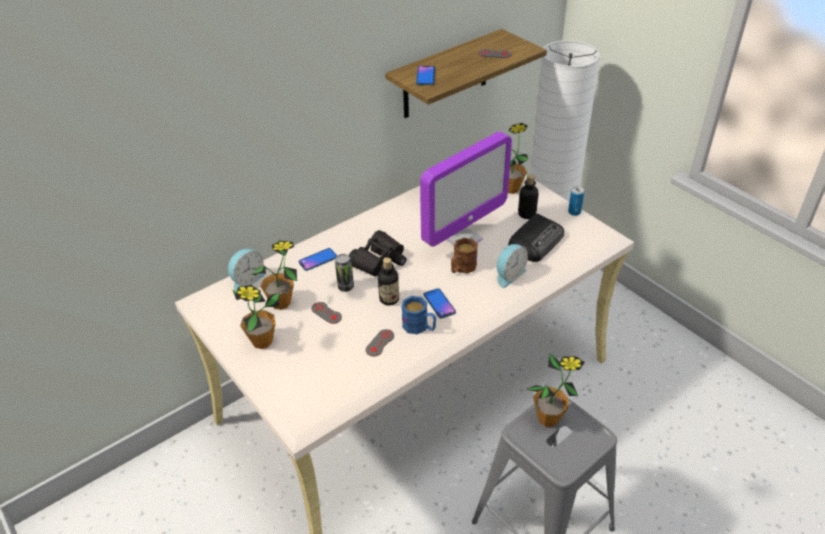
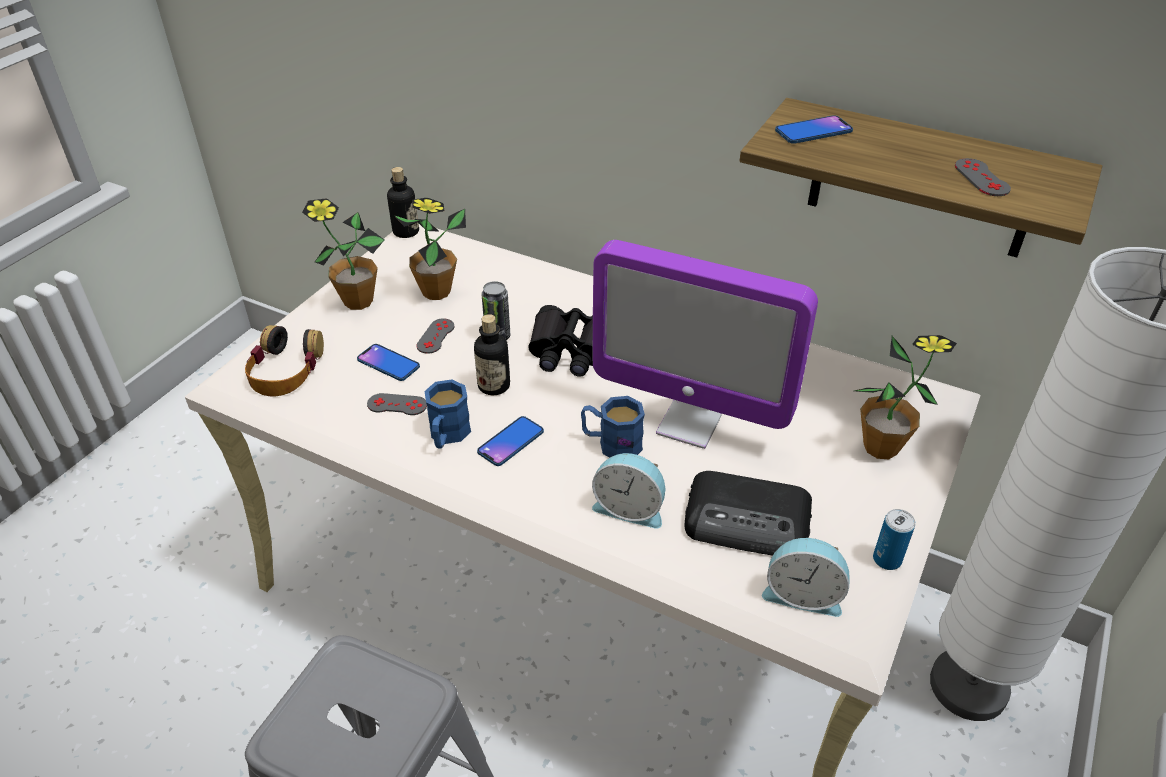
camera: 65 degrees right, 0 degrees up
(247, 280) = (466, 251): alarm clock -> alarm clock (802, 594)
(311, 390) = (285, 370): none -> headphones
(318, 260) = (540, 294): phone -> phone (388, 363)
(462, 268) = (611, 444): brown mug -> blue mug
(527, 214) = (821, 489): bottle -> bottle (406, 231)
(548, 418) = (385, 692): potted plant -> none

